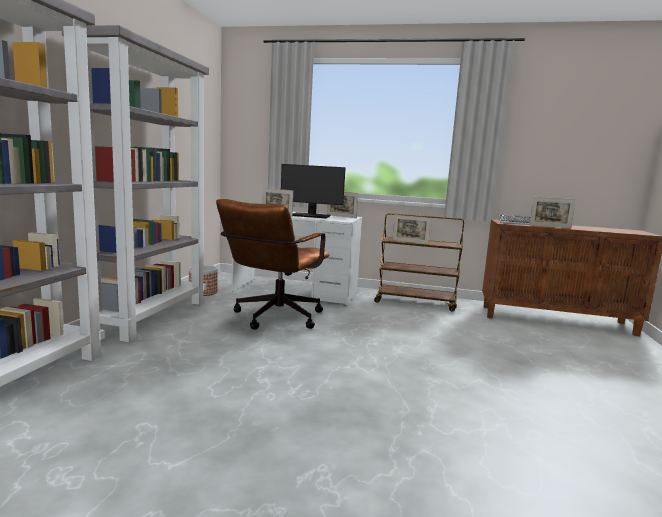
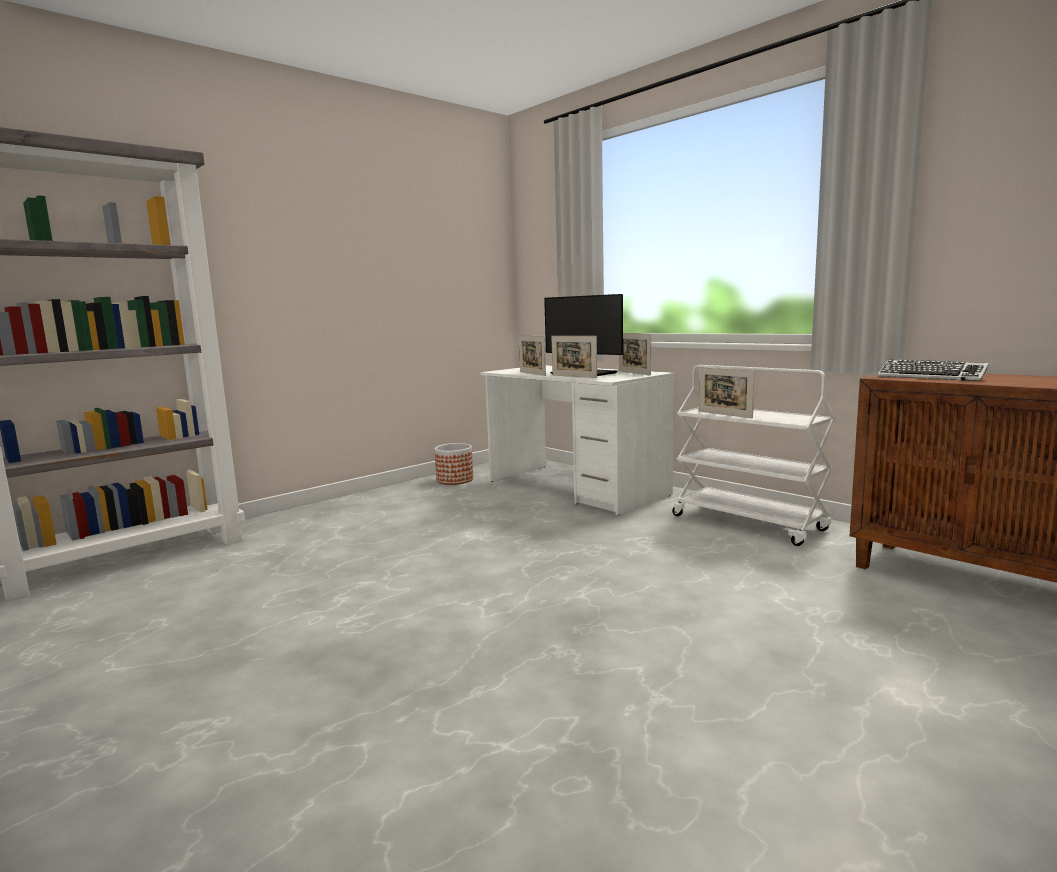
camera: 35 degrees right, 0 degrees up
(151, 316) = (355, 503): grey bookcase -> none
(273, 319) = (482, 523): brown office chair -> none
(416, 302) = (749, 523): brown cart -> white cart
(549, 226) = (986, 382): picture frame -> picture frame (574, 376)

